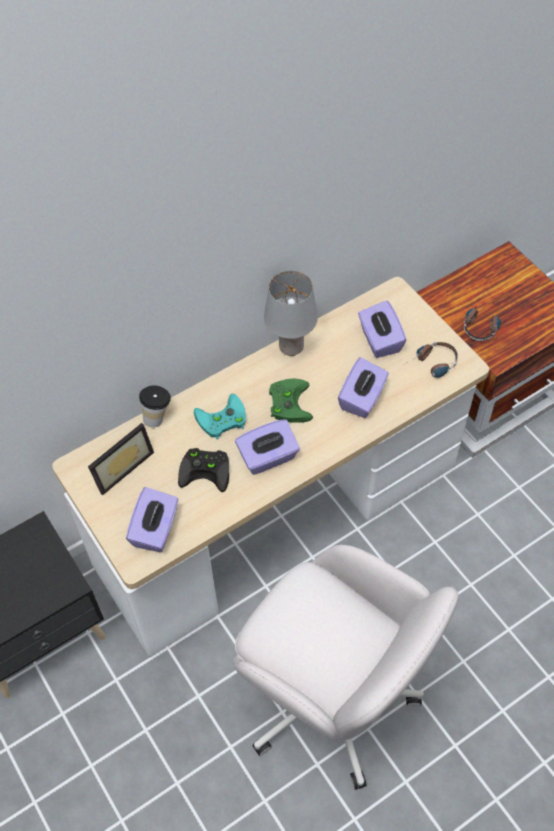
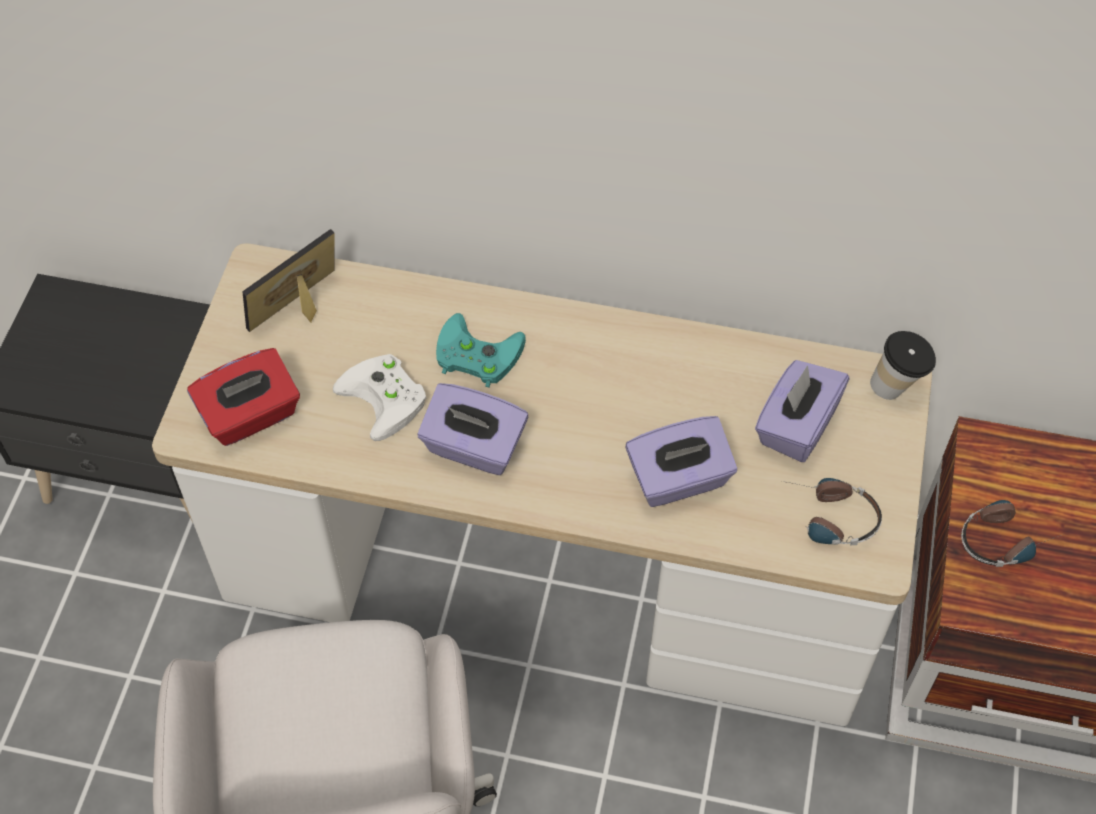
camera: 45 degrees right, 0 degrees up
(120, 466) = (302, 309): picture frame -> picture frame turned 135 degrees clockwise
(155, 530) = (251, 416): purple tissue box -> red tissue box
(158, 417) = (409, 289): cup -> cup (896, 388)
(207, 470) = (387, 399): black game controller -> white game controller
(288, 402) = (580, 402): green game controller -> none
(291, 347) = (668, 340): grey table lamp -> none

